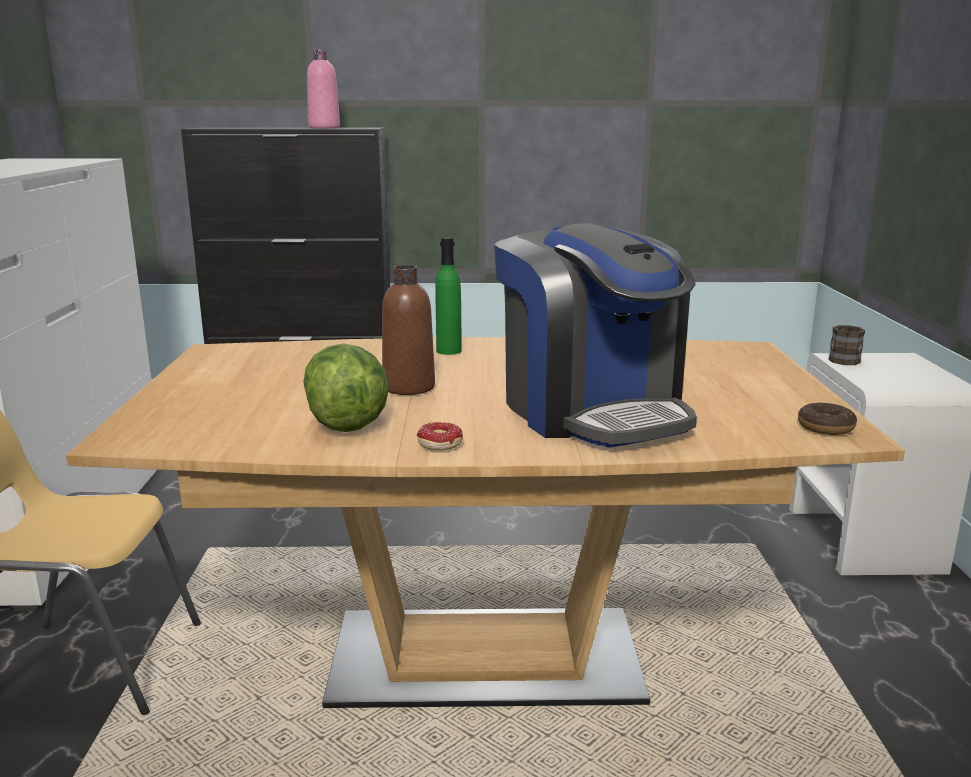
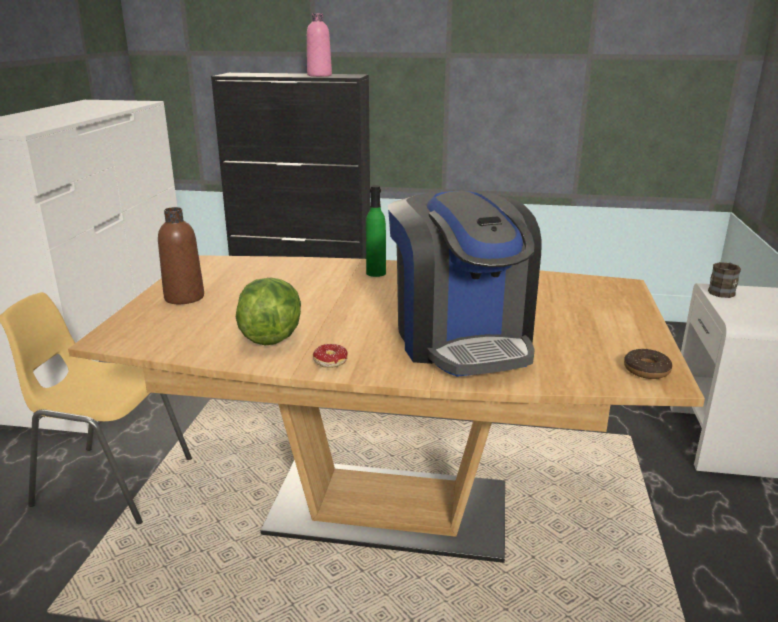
camera: 10 degrees right, 5 degrees up
(409, 387) = (330, 306): brown bottle -> brown bottle (184, 297)

